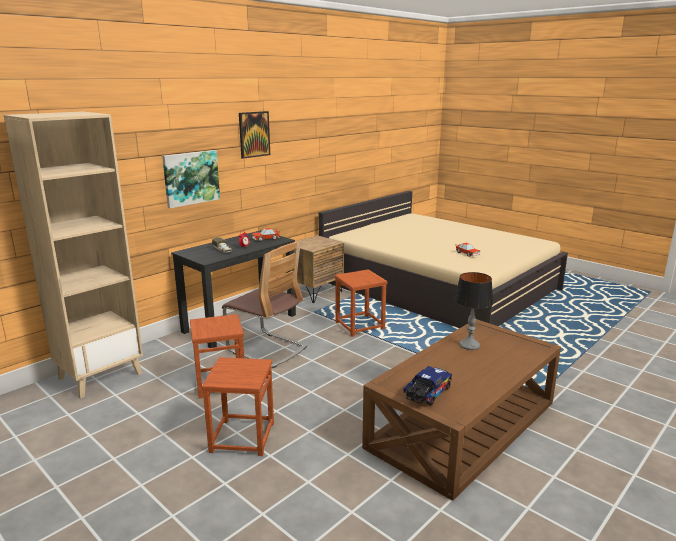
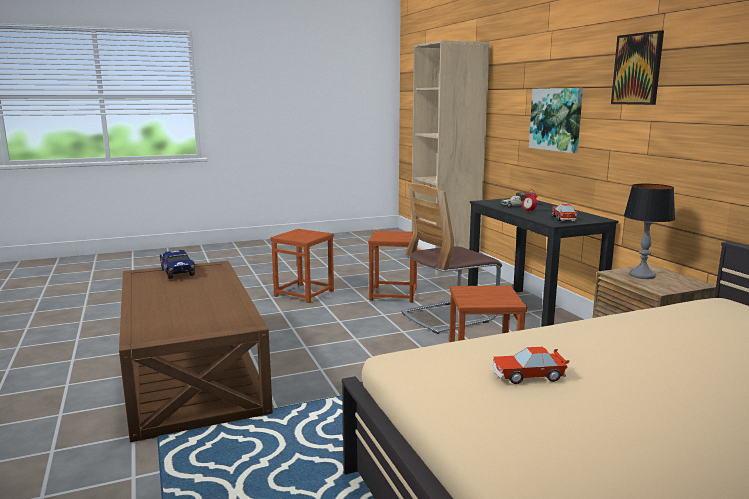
camera: 115 degrees right, 5 degrees down
(469, 345) = (215, 307): table lamp -> table lamp (642, 275)

